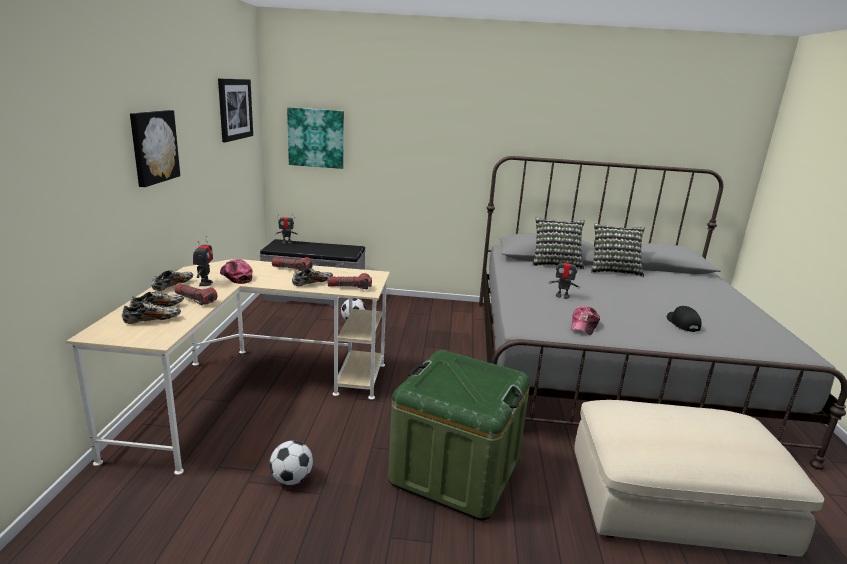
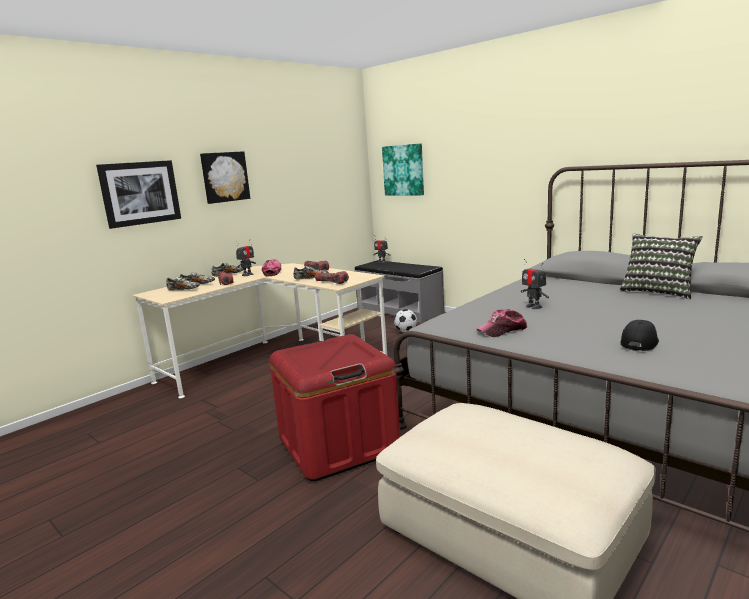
camera: 40 degrees right, 5 degrees down
(235, 109) = (327, 151): picture -> picture (140, 193)
(292, 479) = (229, 417): football -> none
(455, 471) = (338, 445): green storage box -> red storage box
(555, 263) = (590, 282): pillow -> none

